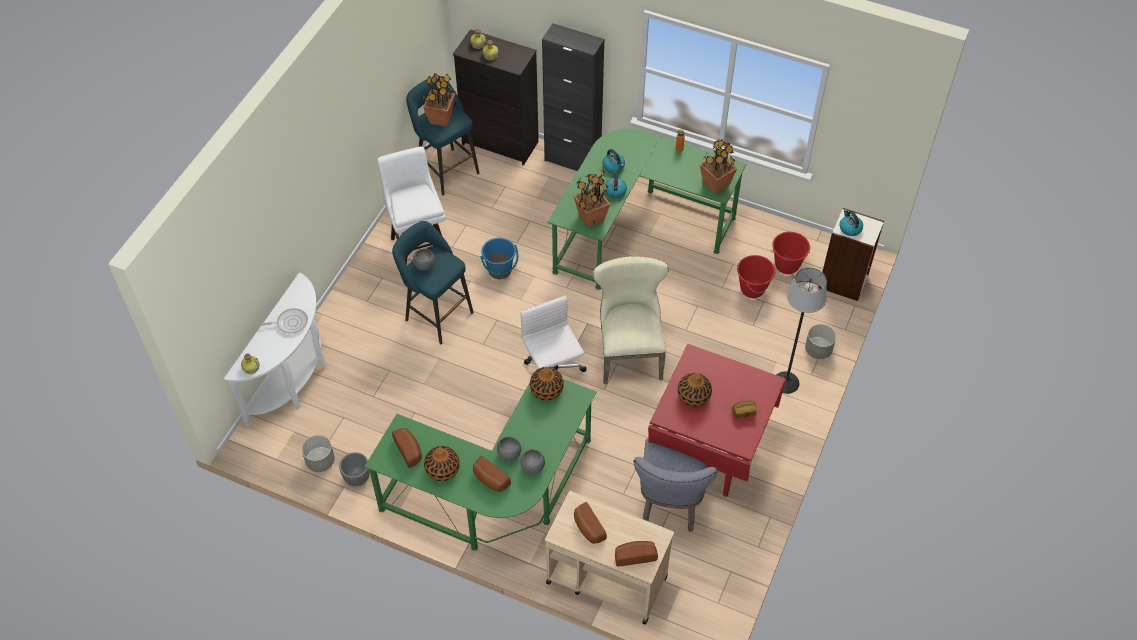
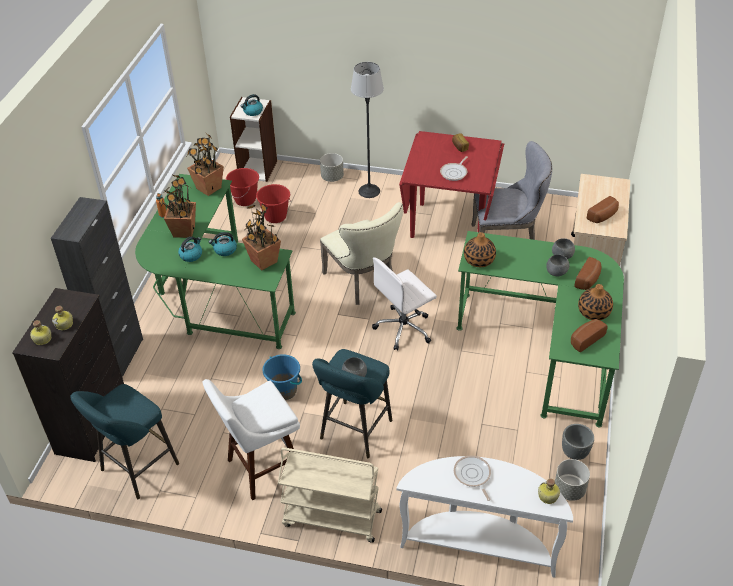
camera: 100 degrees left, 10 degrees down
(355, 286) = (331, 518): none -> beige cart
(441, 118) = (121, 409): potted plant -> potted plant (183, 231)
(629, 351) = (363, 282): beige chair -> beige chair turned 105 degrees counterclockwise
(634, 555) = (612, 190): bread -> none
(693, 396) = (454, 173): vase -> frying pan

